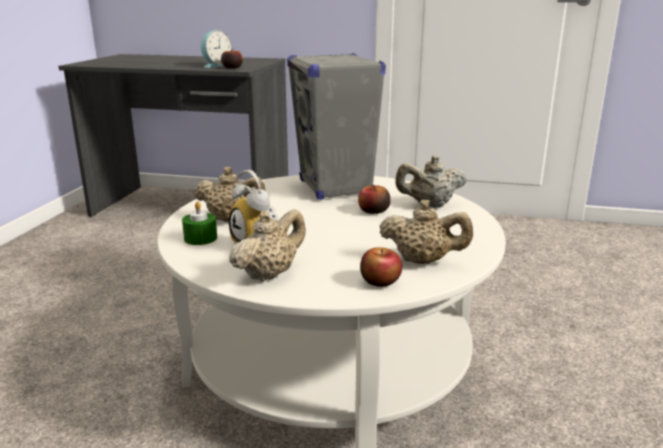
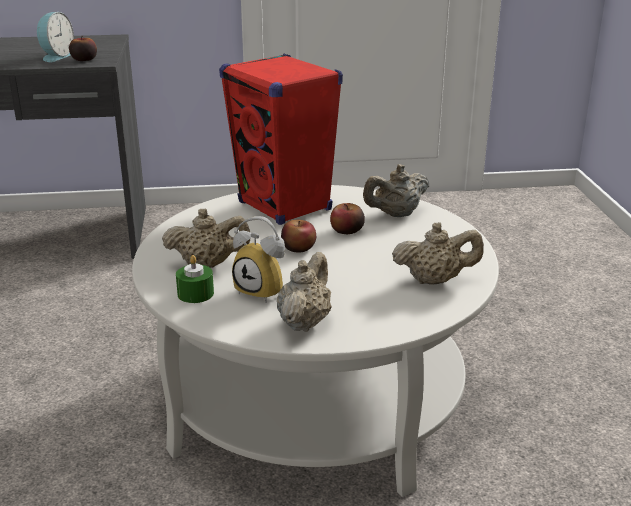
camera: 20 degrees left, 5 degrees up
(336, 188) = (285, 206): grey speaker -> red speaker
(380, 281) = (413, 309): apple -> apple (298, 248)

